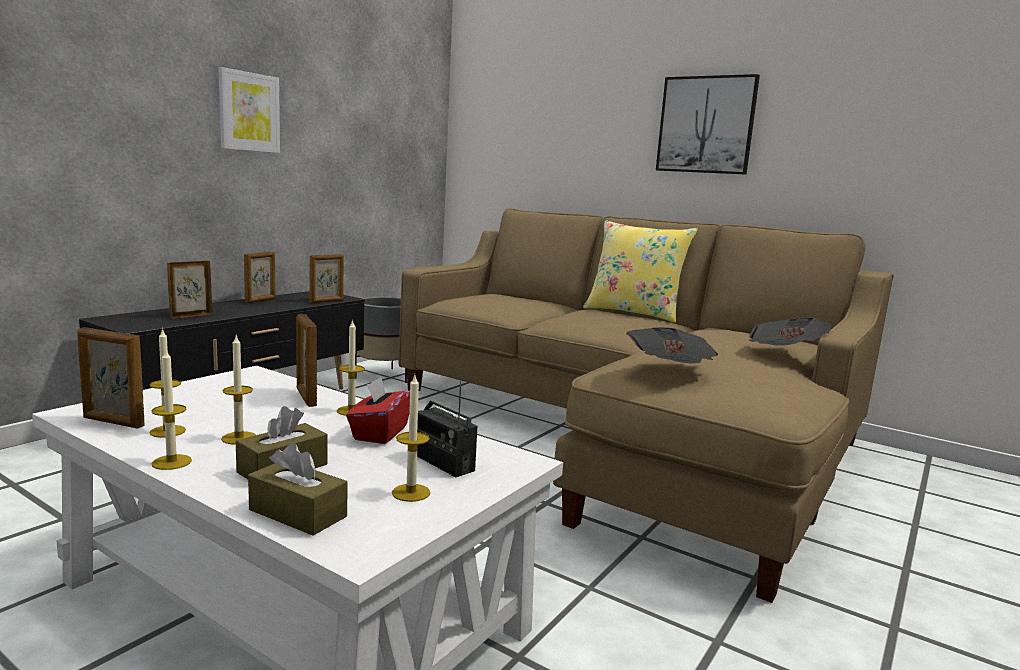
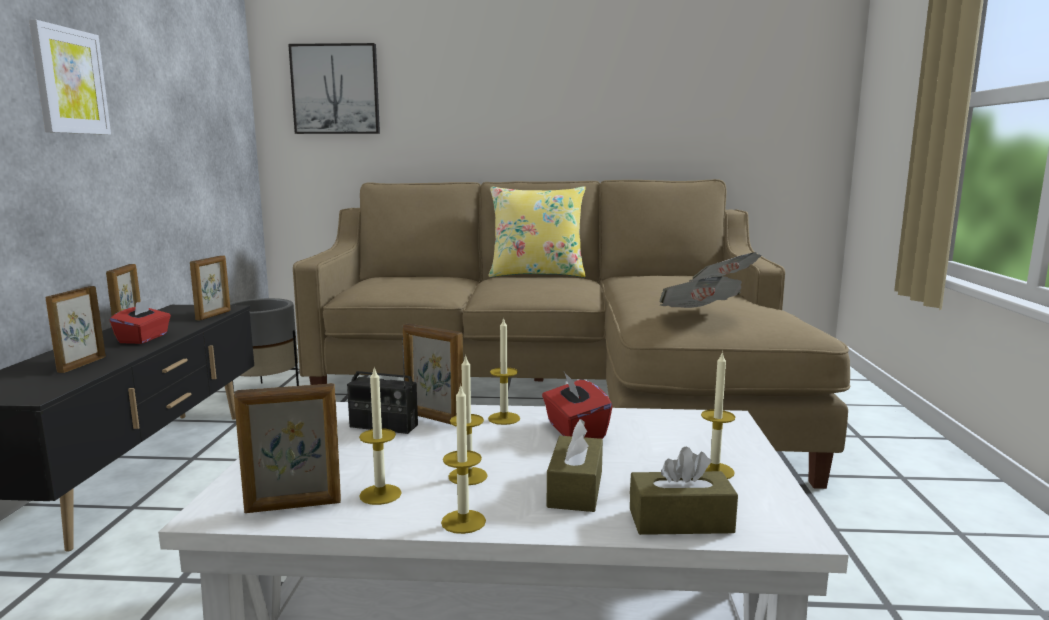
camera: 30 degrees left, 0 degrees up
(255, 307) = (144, 338): none -> red tissue box
(443, 463) = (679, 439): radio -> radio (383, 426)
(706, 125) = (560, 88): picture -> picture (335, 89)

